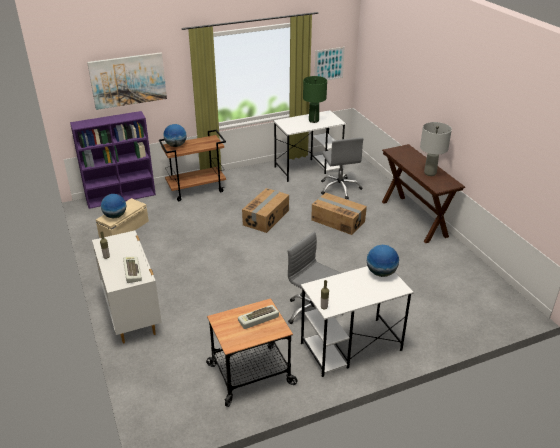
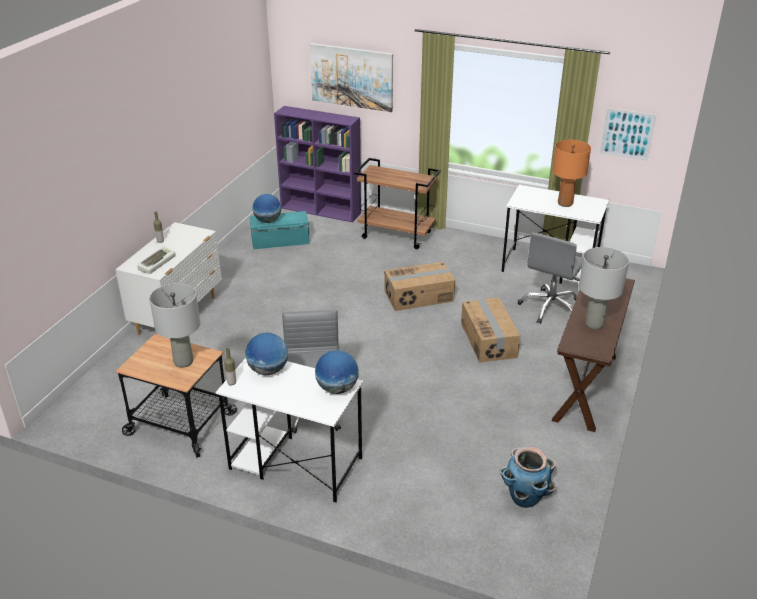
camera: 45 degrees right, 0 degrees up
(124, 229) = (280, 241): beige storage box -> turquoise storage box
(176, 145) = (381, 171): globe -> globe (268, 370)
(258, 319) = (183, 362): keyboard -> grey table lamp
(313, 120) = (564, 203): green table lamp -> orange table lamp
(471, 286) = (525, 498): none -> planter

